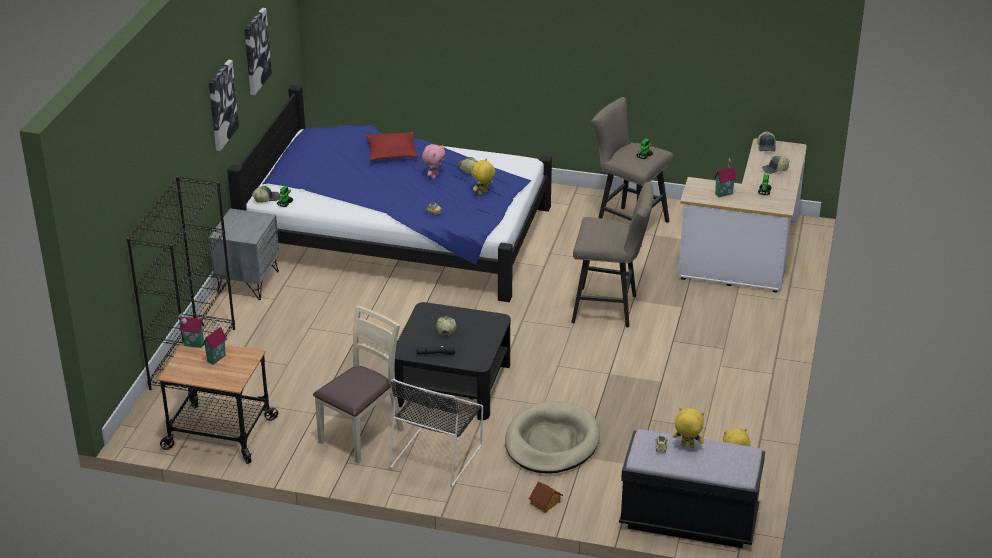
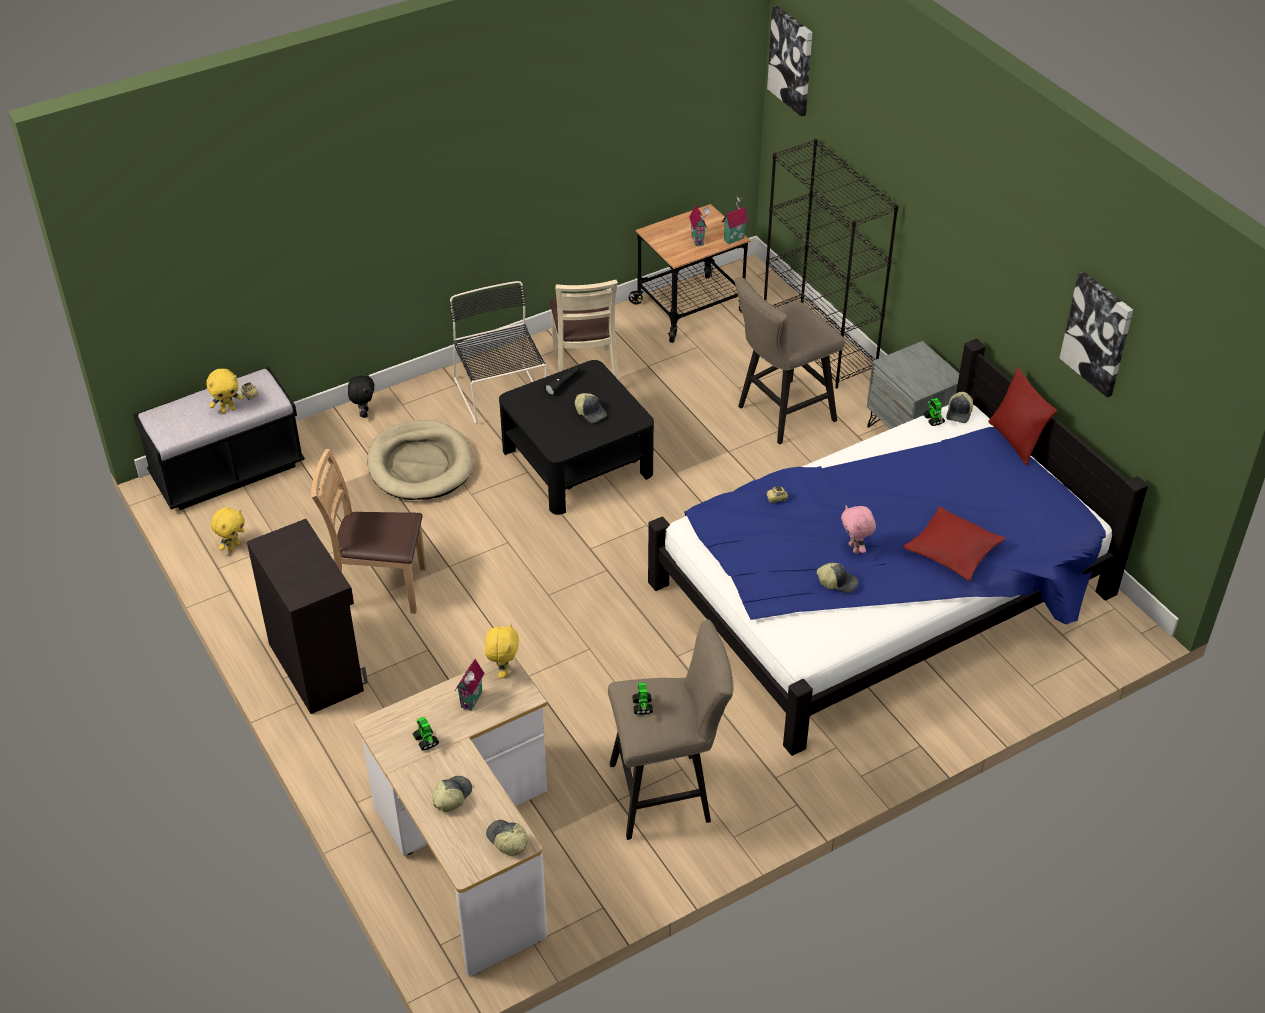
camera: 135 degrees right, 10 degrees up
(221, 105) = (1005, 275): picture -> picture (791, 60)
(270, 171) = (1015, 441): none -> red pillow
(483, 193) = (770, 561): yellow plush toy -> yellow plush toy (503, 671)
(545, 503) = (364, 413): toy house -> black plush toy
(610, 309) = (539, 646): beige stool -> beige stool (780, 415)
(665, 386) = (378, 588): none -> brown chair
(746, 368) = (317, 666): none -> black cabinet

